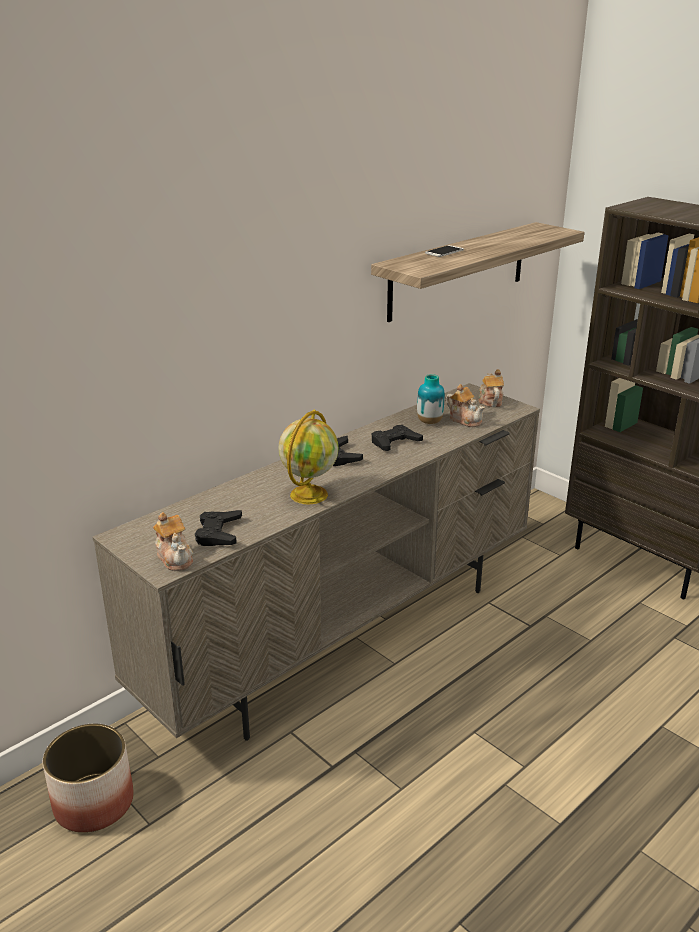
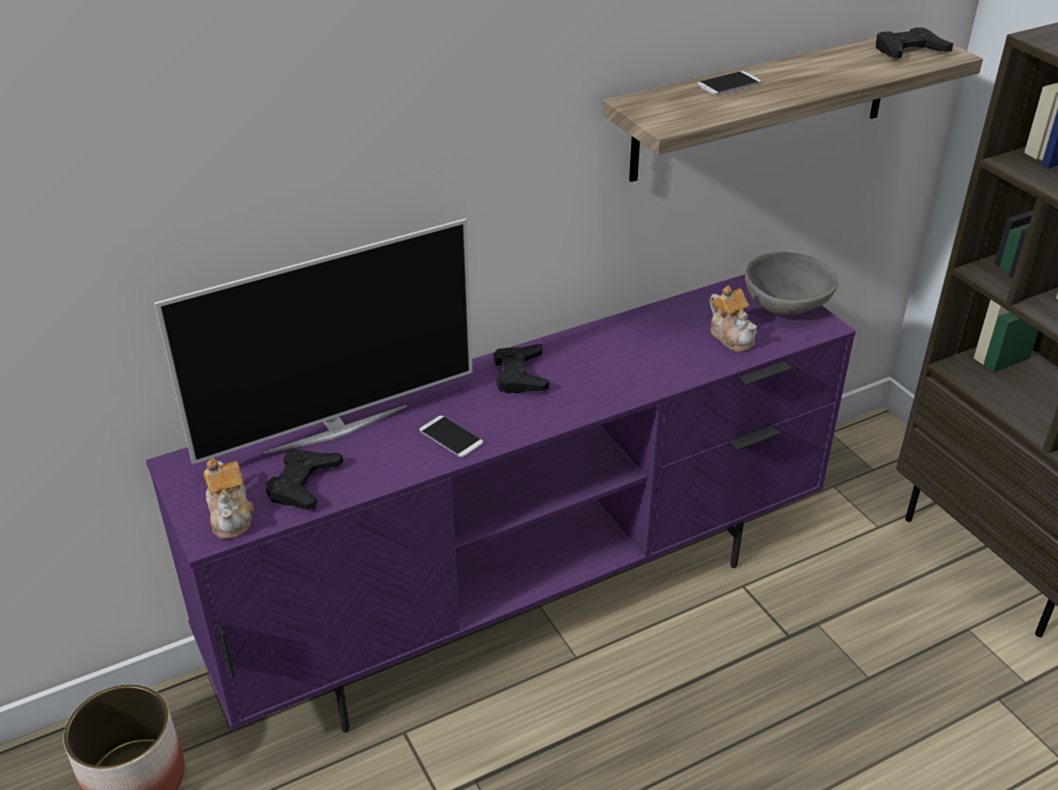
camera: 15 degrees right, 10 degrees up
(225, 500) = (336, 428): none -> television
(309, 494) = (451, 437): globe -> phone
(348, 637) = (529, 603): beige tv stand -> purple tv stand
(395, 442) = (610, 363): black game controller -> black game controller (909, 51)
(429, 422) = (678, 332): vase -> none
(490, 401) = (785, 306): teapot -> grey bowl

